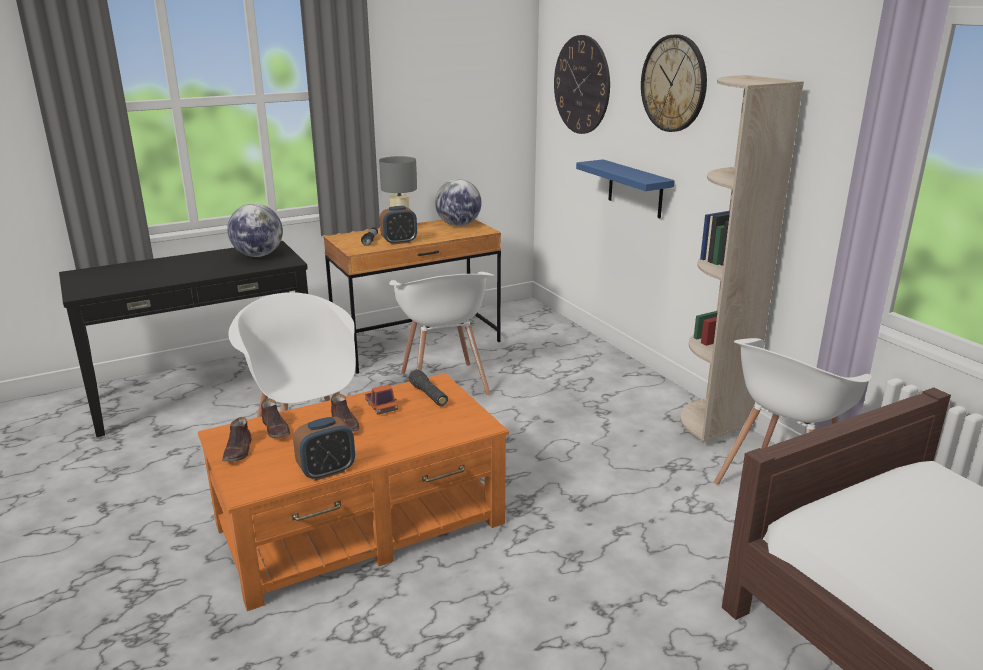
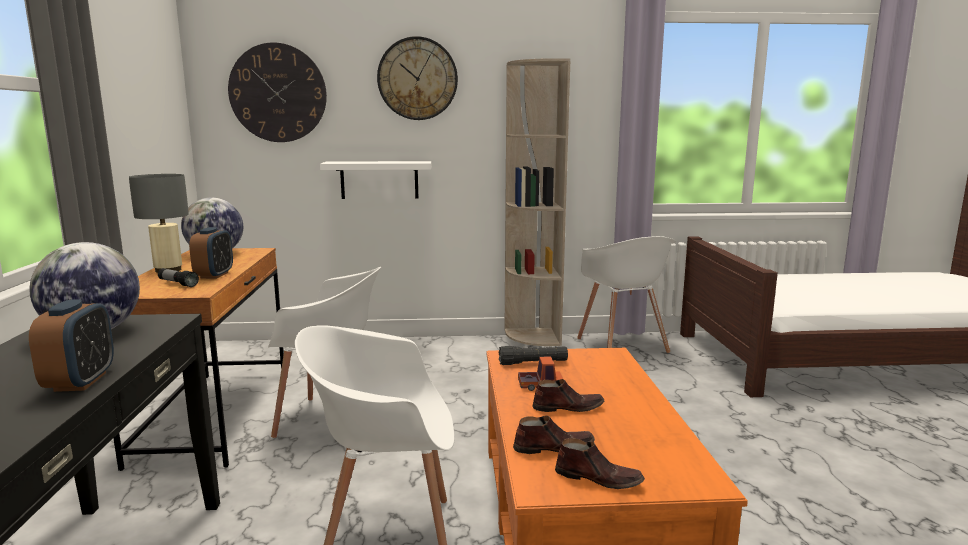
camera: 65 degrees left, 10 degrees down
(327, 471) = (674, 430): alarm clock -> alarm clock (80, 382)
(635, 189) = (379, 180): blue shelf -> white shelf

